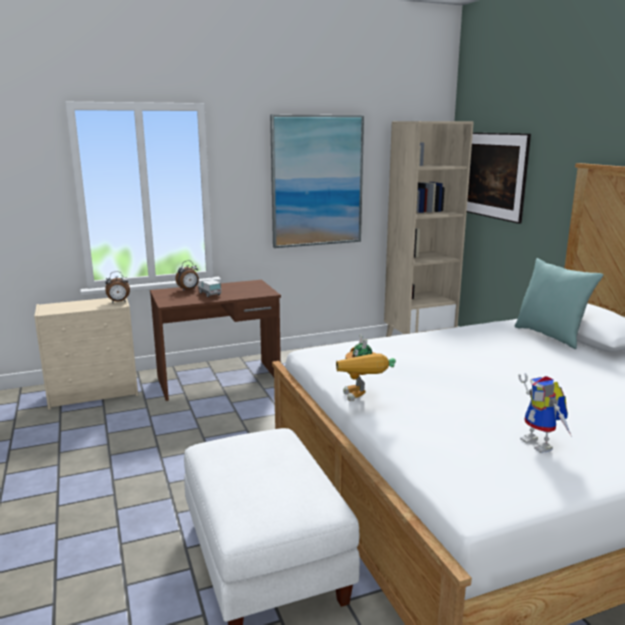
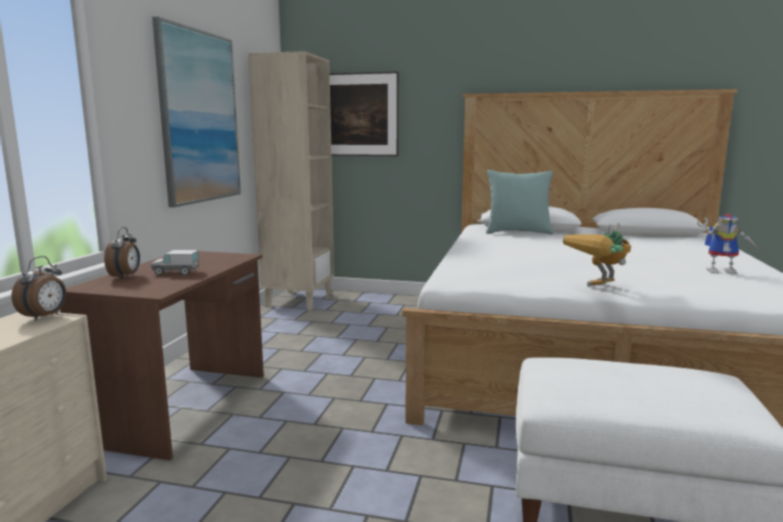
camera: 55 degrees left, 5 degrees down
(362, 399) = (599, 289): toy robot -> toy robot turned 120 degrees clockwise

